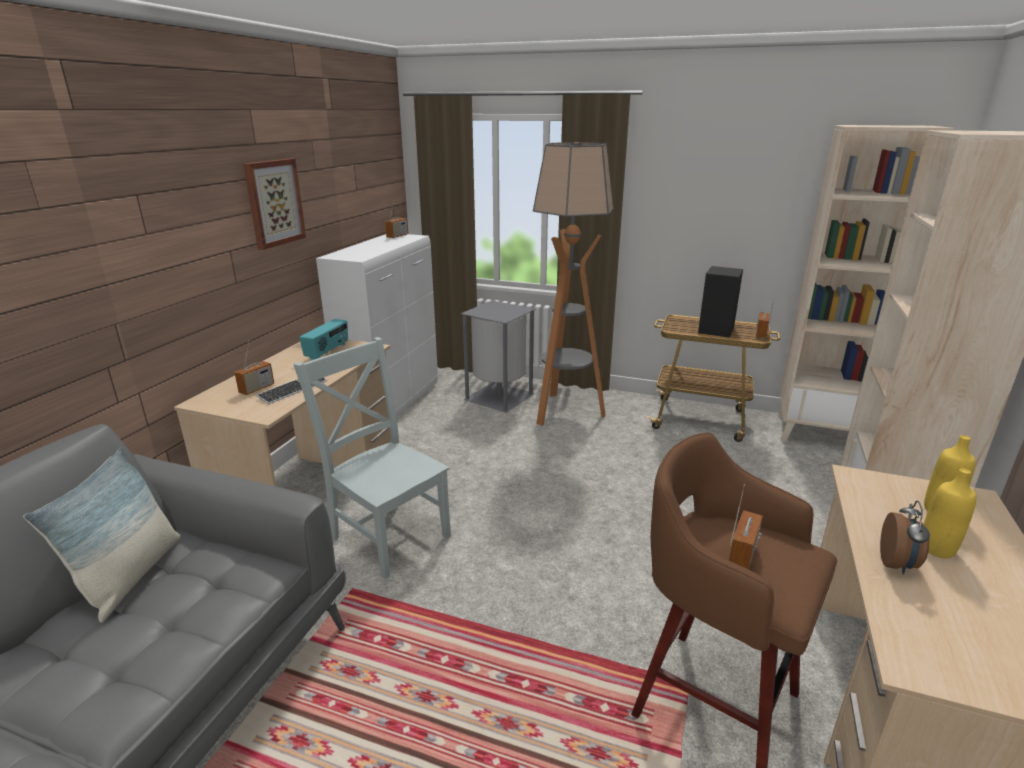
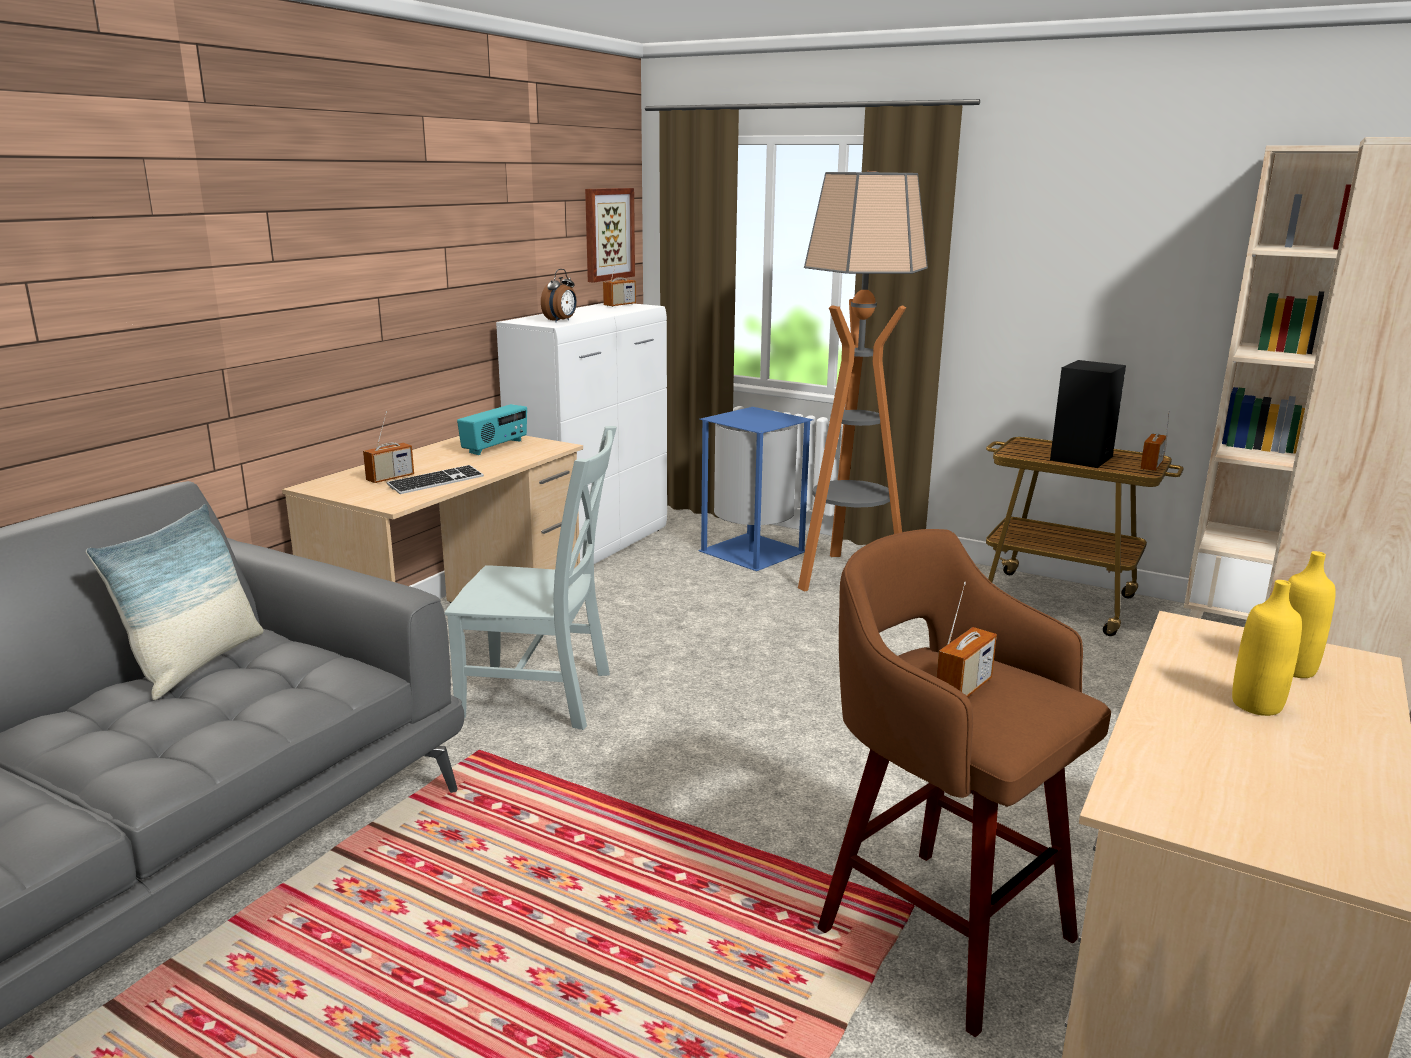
camera: 10 degrees right, 5 degrees down
(274, 203) = (444, 240): picture -> picture (608, 234)
(387, 534) = (543, 696): grey chair -> grey chair turned 135 degrees clockwise
(499, 397) = (752, 552): grey trash can -> blue trash can
(897, 564) = (1184, 714): alarm clock -> alarm clock (561, 321)

